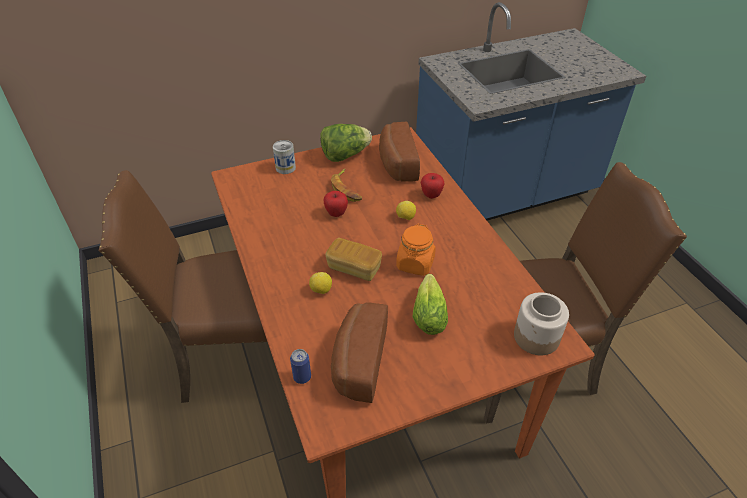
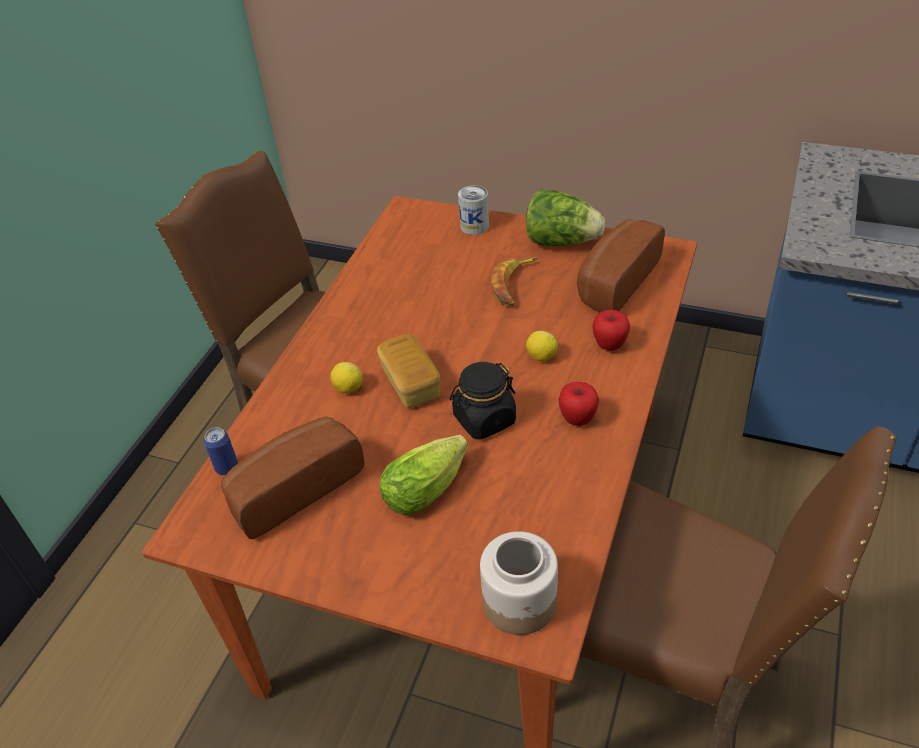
camera: 45 degrees right, 0 degrees up
(336, 213) = (466, 309): apple -> apple (578, 419)
(415, 264) = (484, 419): orange jar -> black jar

